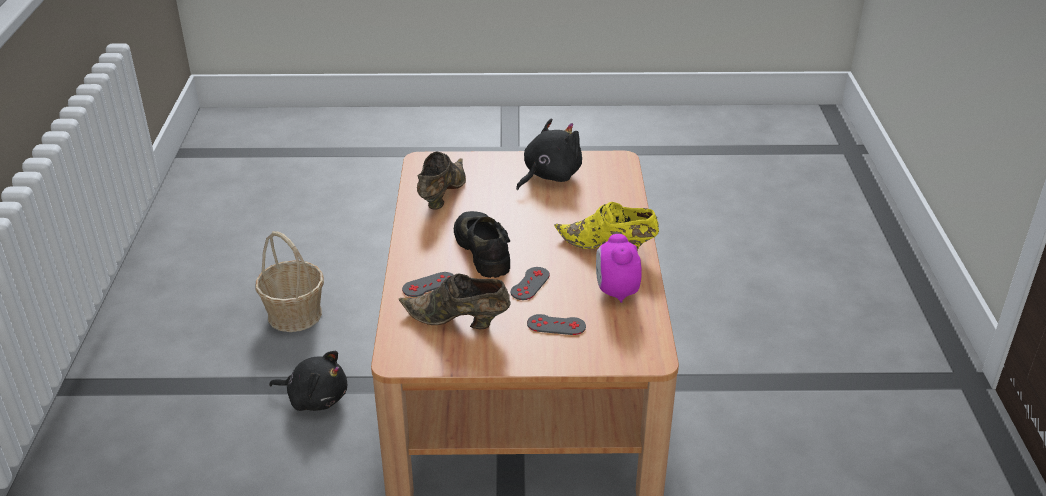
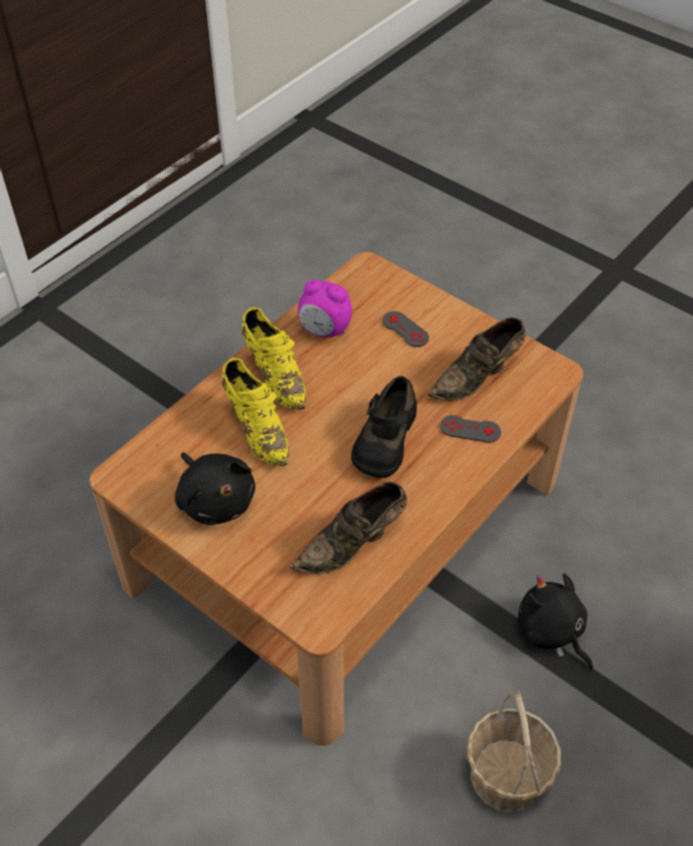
camera: 140 degrees left, 15 degrees up
(458, 321) = (478, 377): brown shoe -> brown shoe turned 90 degrees clockwise
(530, 284) = (383, 378): grey game controller -> none
(549, 176) = (215, 500): black plush toy -> black plush toy turned 120 degrees counterclockwise
(576, 215) = (257, 427): none -> yellow shoe
(616, 291) = (325, 330): alarm clock -> alarm clock turned 75 degrees clockwise

